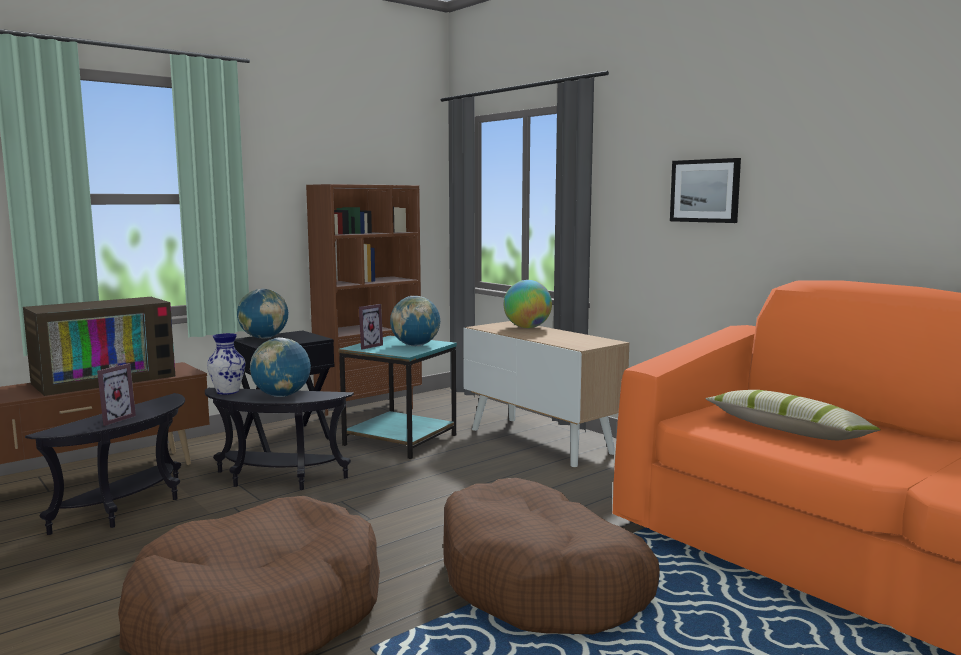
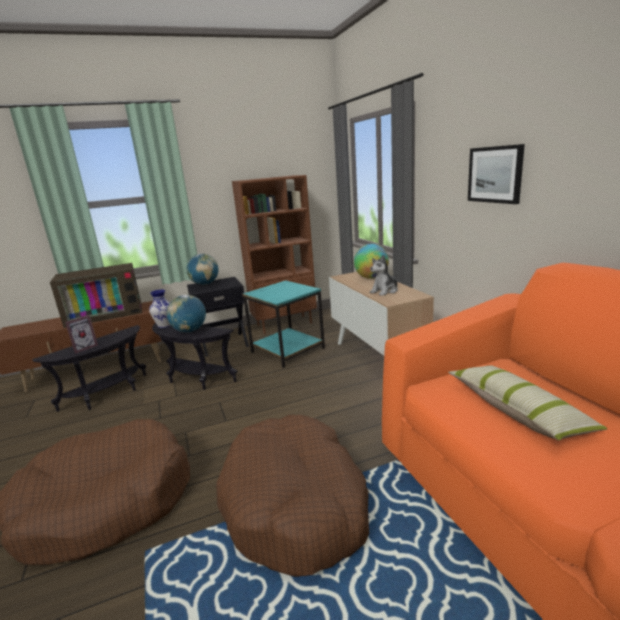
camera: 20 degrees right, 10 degrees up
(367, 346) = (261, 291): picture frame -> none
(415, 345) = (291, 291): globe -> none
(561, 338) = (385, 291): none -> plush toy

